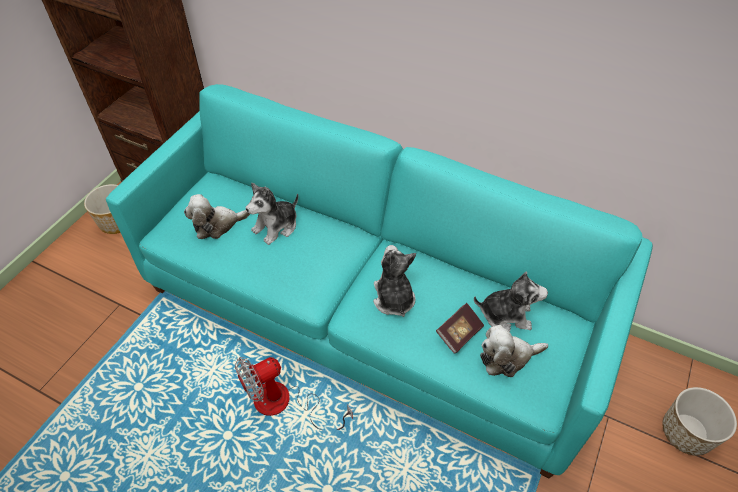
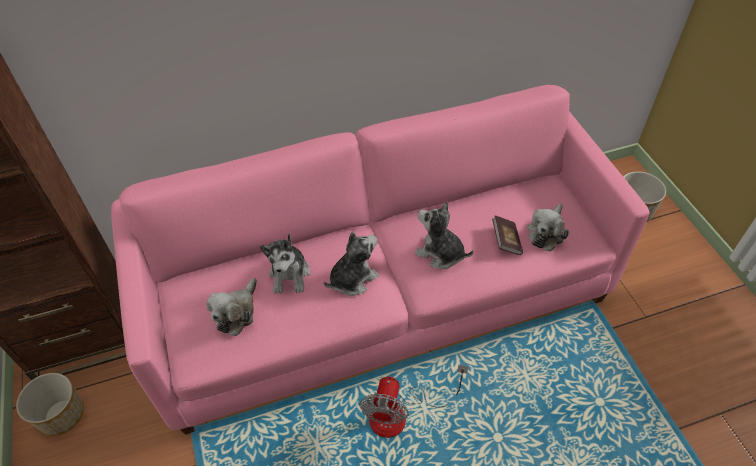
camera: 45 degrees left, 0 degrees up
(370, 311) = (380, 297): turquoise sofa -> pink sofa
(506, 315) = (515, 207): plush toy -> plush toy (352, 279)

